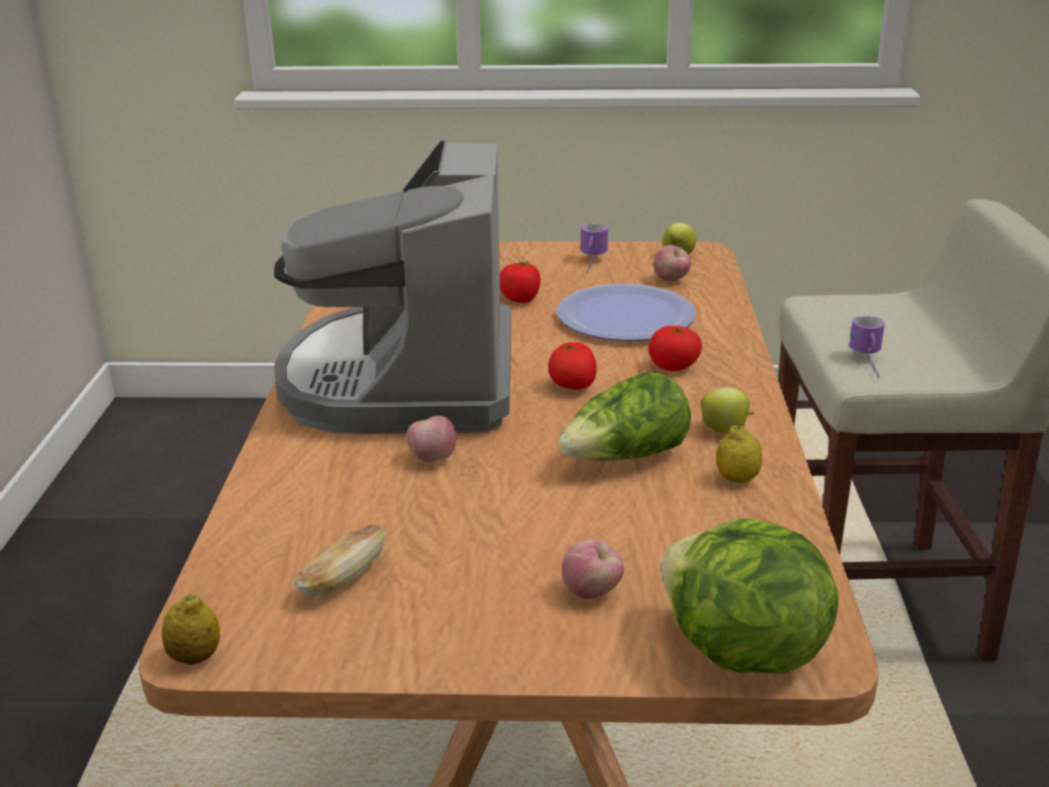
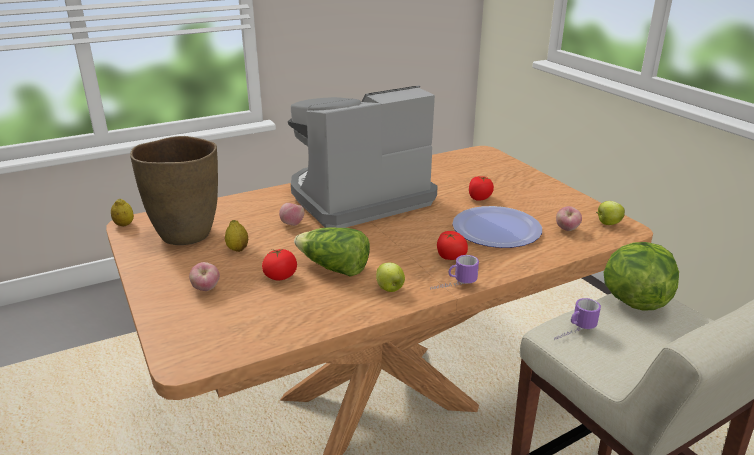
camera: 60 degrees right, 0 degrees up
(343, 579) = (186, 234): bread -> brown vase
(573, 386) = (396, 236): tomato -> tomato (280, 276)
(591, 264) = (552, 203): mug -> mug (453, 286)
(737, 479) = (339, 304): lemon -> lemon (238, 249)
(741, 652) = (177, 339): lettuce -> lettuce (634, 300)

